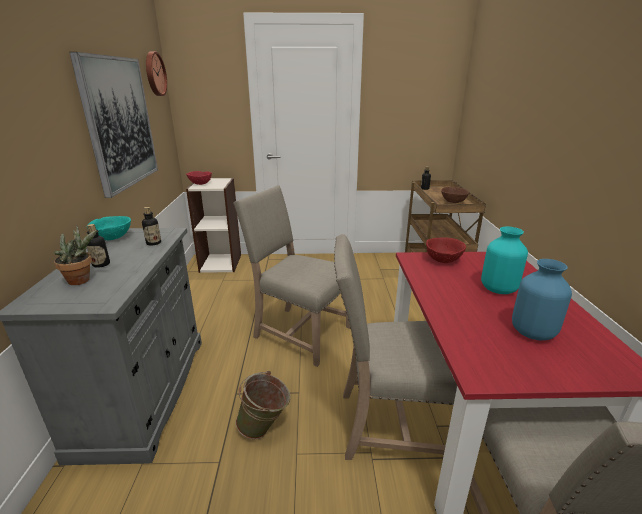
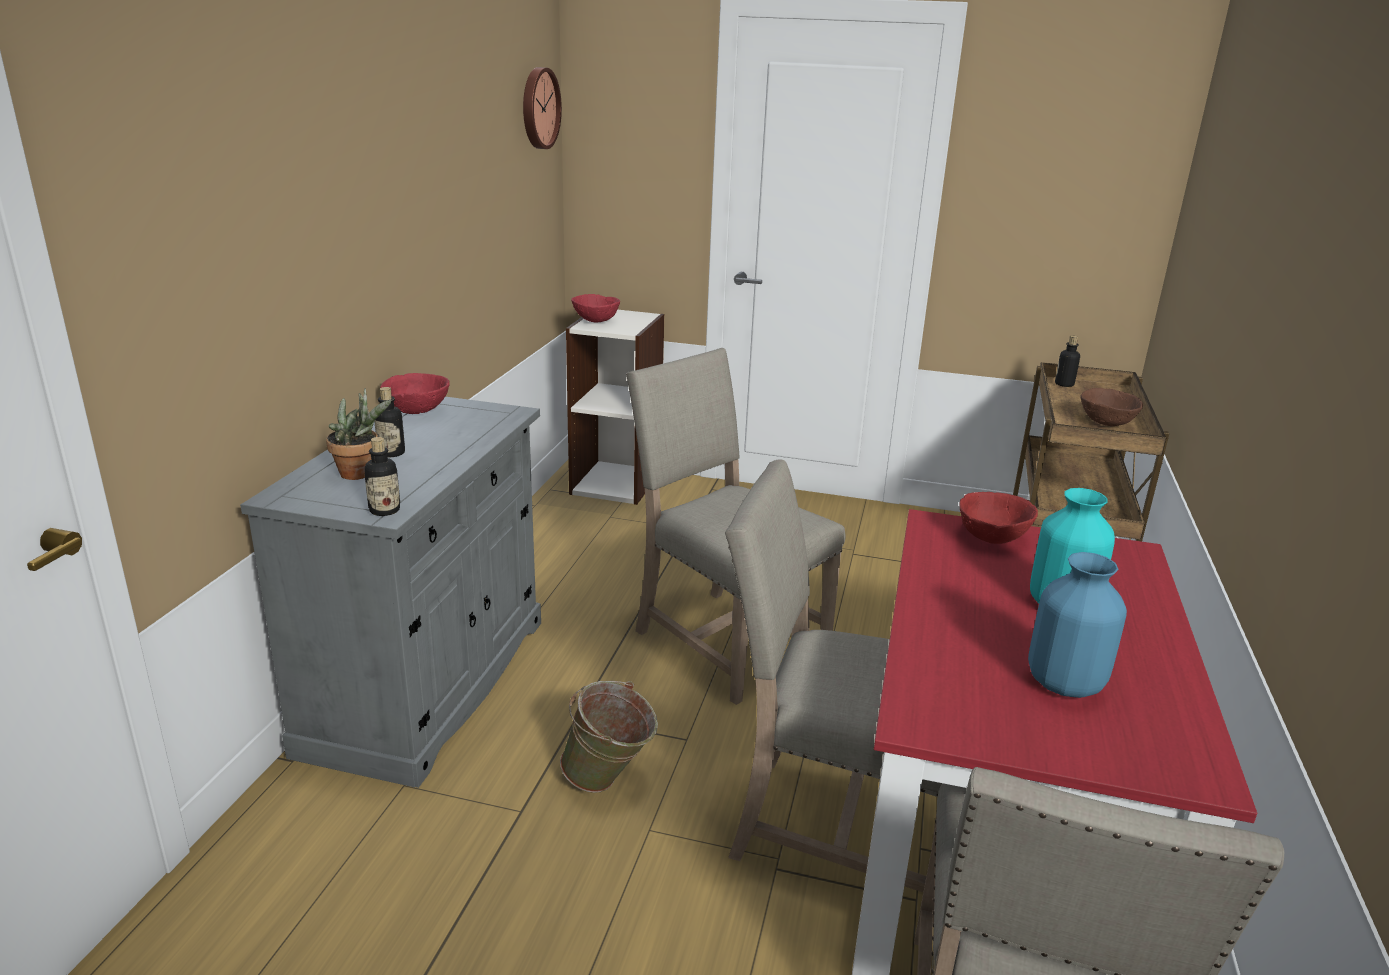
camera: 15 degrees right, 0 degrees up
(113, 238) = (418, 411): turquoise bowl -> red bowl
(119, 123) = (460, 207): picture -> none
(153, 243) = (478, 429): bottle -> bottle (385, 510)

